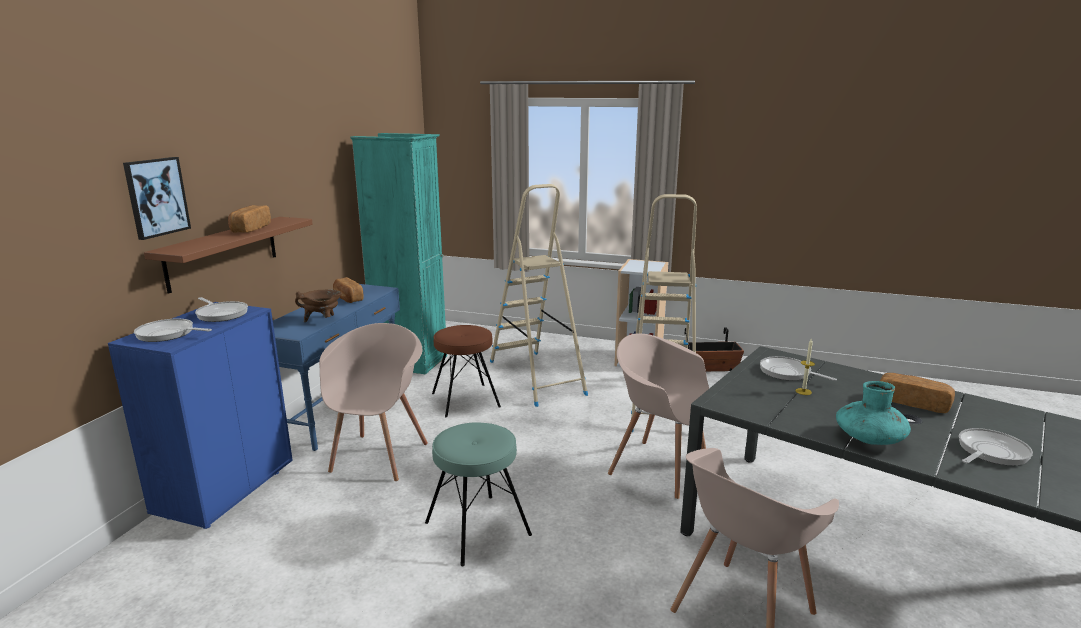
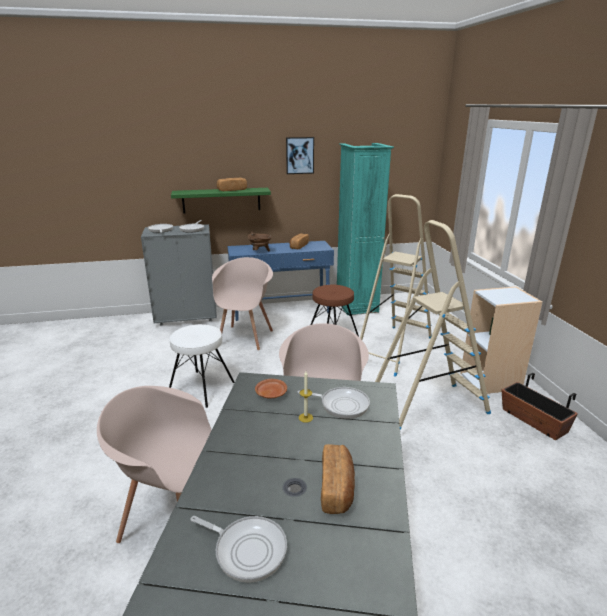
camera: 60 degrees right, 5 degrees up
(156, 197) = (182, 165): picture -> picture (299, 155)
(223, 252) = (221, 200): brown shelf -> green shelf
(227, 492) = (187, 318): blue cabinet -> grey cabinet
(380, 457) = (245, 337): beige chair -> beige chair turned 60 degrees counterclockwise
(477, 528) = (201, 388): turquoise stool -> white stool
(749, 397) = (271, 393): none -> brown plate
(787, 373) = (341, 405): frying pan -> frying pan turned 90 degrees clockwise
(869, 439) = (229, 462): turquoise vase -> none

